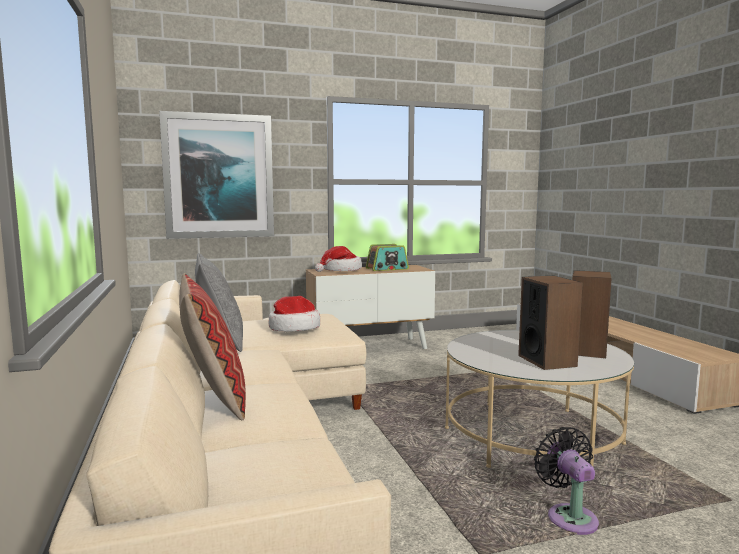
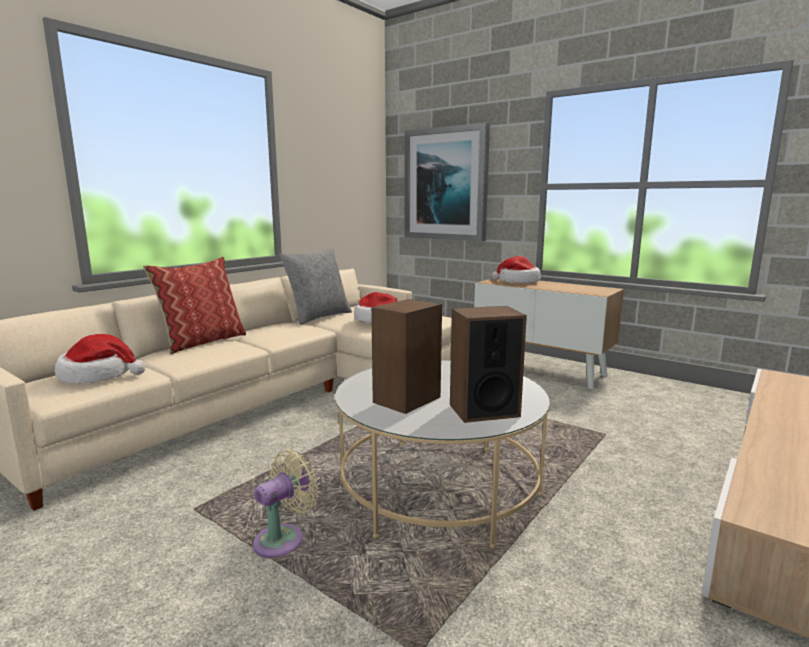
camera: 55 degrees right, 5 degrees up
(277, 468) = (98, 375): none -> hat
(387, 269) = (566, 287): radio -> none
(569, 516) = (283, 539): black fan -> beige fan

